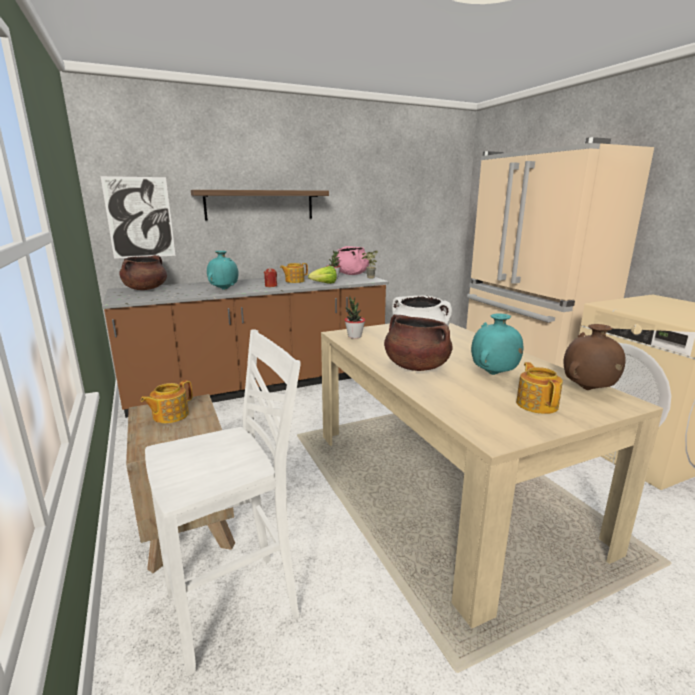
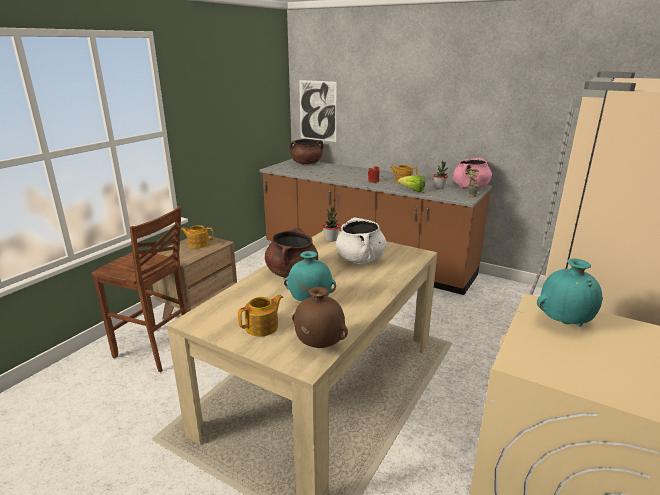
camera: 55 degrees right, 5 degrees up
(224, 289) = (339, 176): turquoise vase -> turquoise vase (564, 322)
(236, 606) = (156, 351): white stool -> brown stool
(260, 205) = (402, 108): shelf -> none

